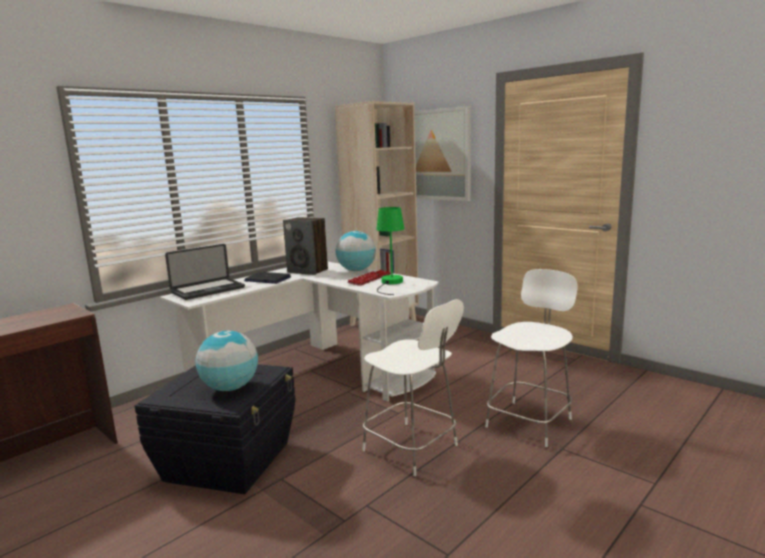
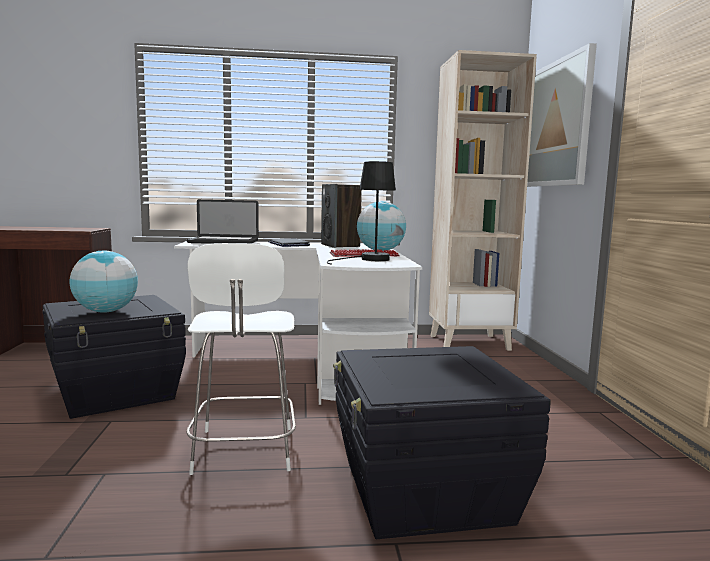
camera: 40 degrees right, 5 degrees down
(390, 283) = (367, 260): green table lamp -> black table lamp
(530, 421) = (424, 492): white chair -> black storage box

